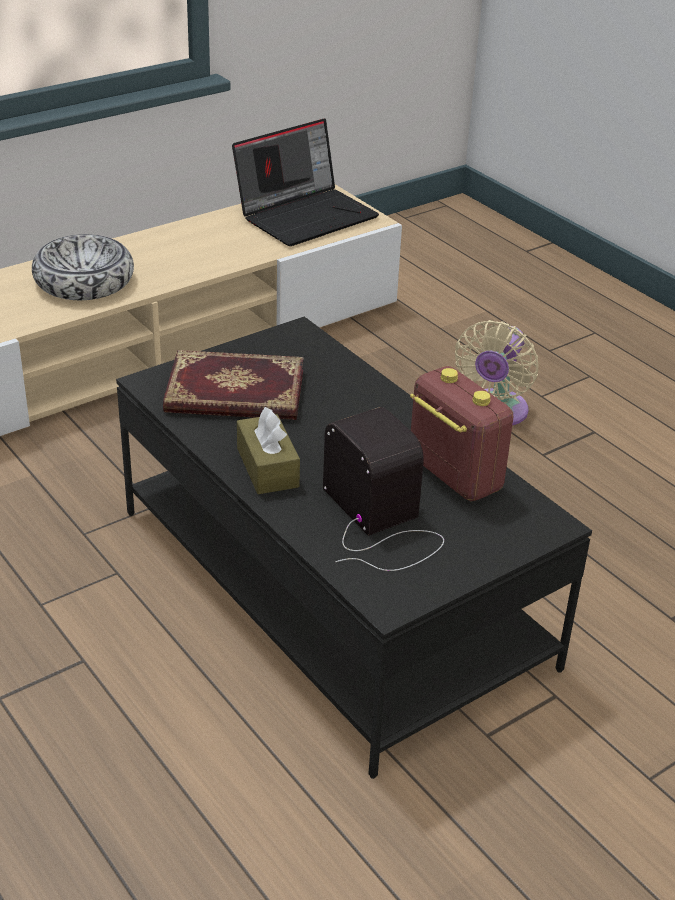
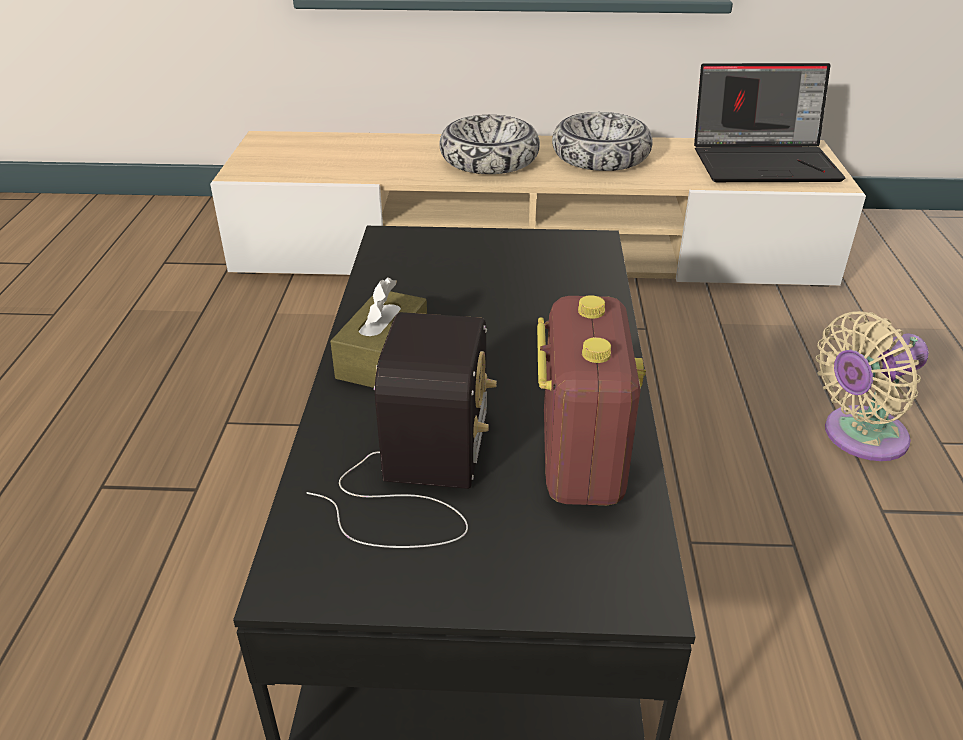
camera: 40 degrees right, 0 degrees up
(175, 248) = (601, 156): none -> bowl
(235, 393) = (452, 274): book -> none

